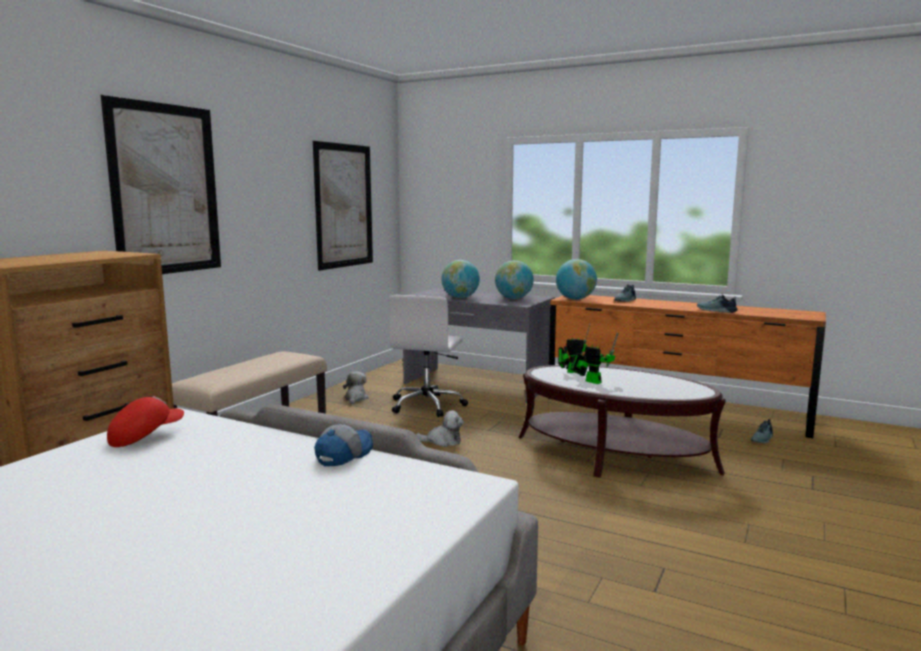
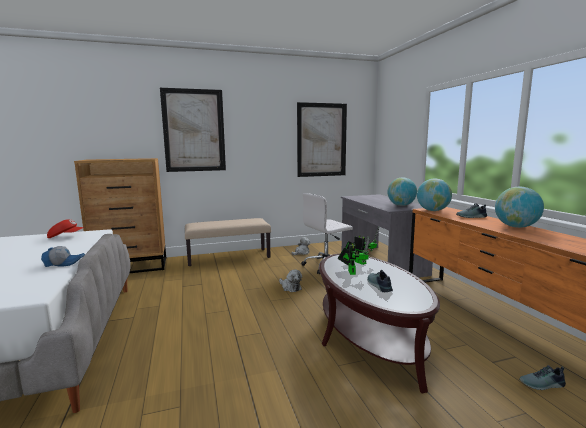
camera: 45 degrees right, 0 degrees up
(460, 297) = (370, 201): globe -> globe (516, 227)
(716, 311) = (530, 237): shoe -> shoe (378, 285)

